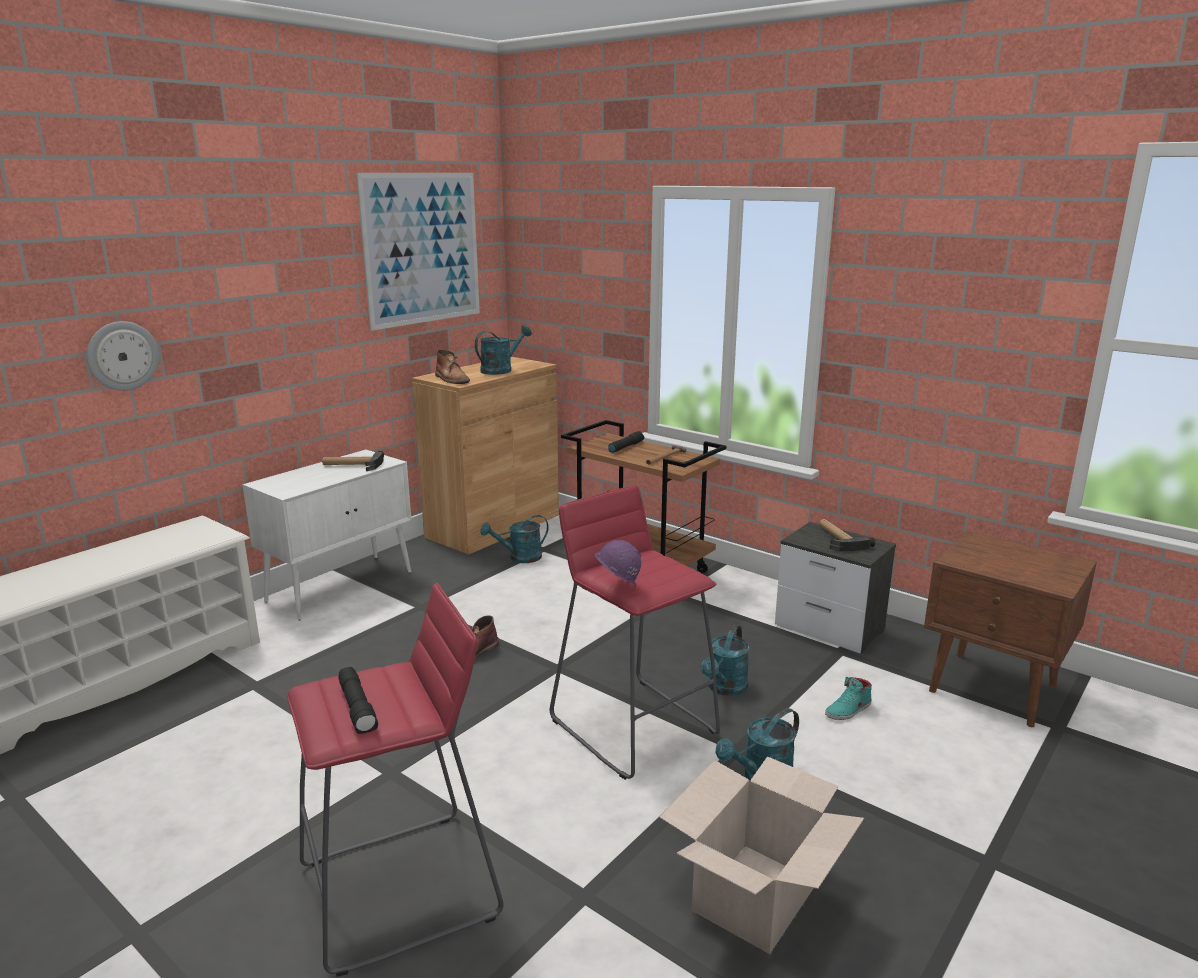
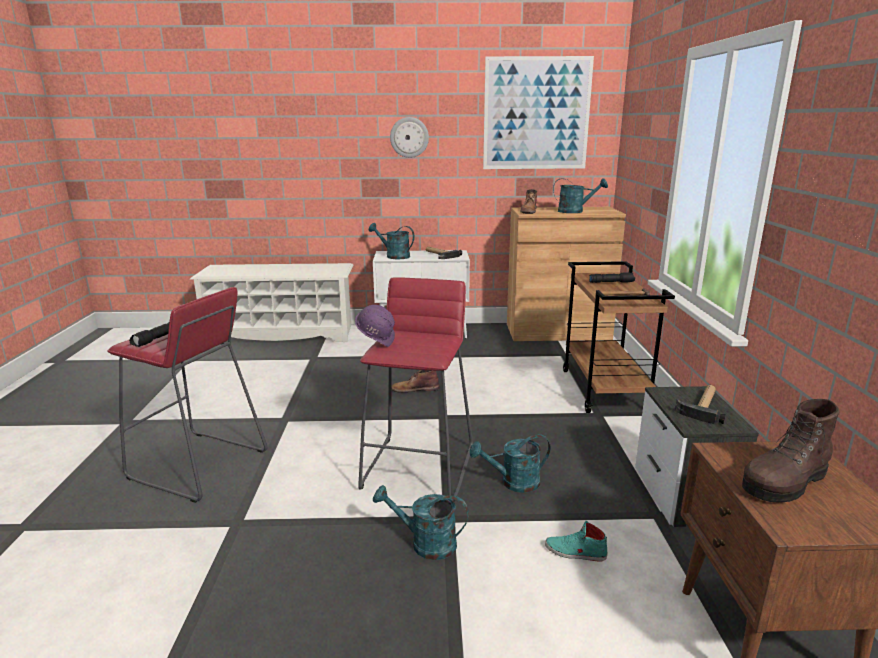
camera: 50 degrees right, 0 degrees up
(122, 355) = (317, 162): wall clock -> wall clock (409, 137)
(519, 558) = (538, 353): turquoise watering can -> turquoise watering can (394, 256)
(756, 897) = (290, 594): cardboard box -> none
(1010, 563) = (784, 483): none -> brown boot

